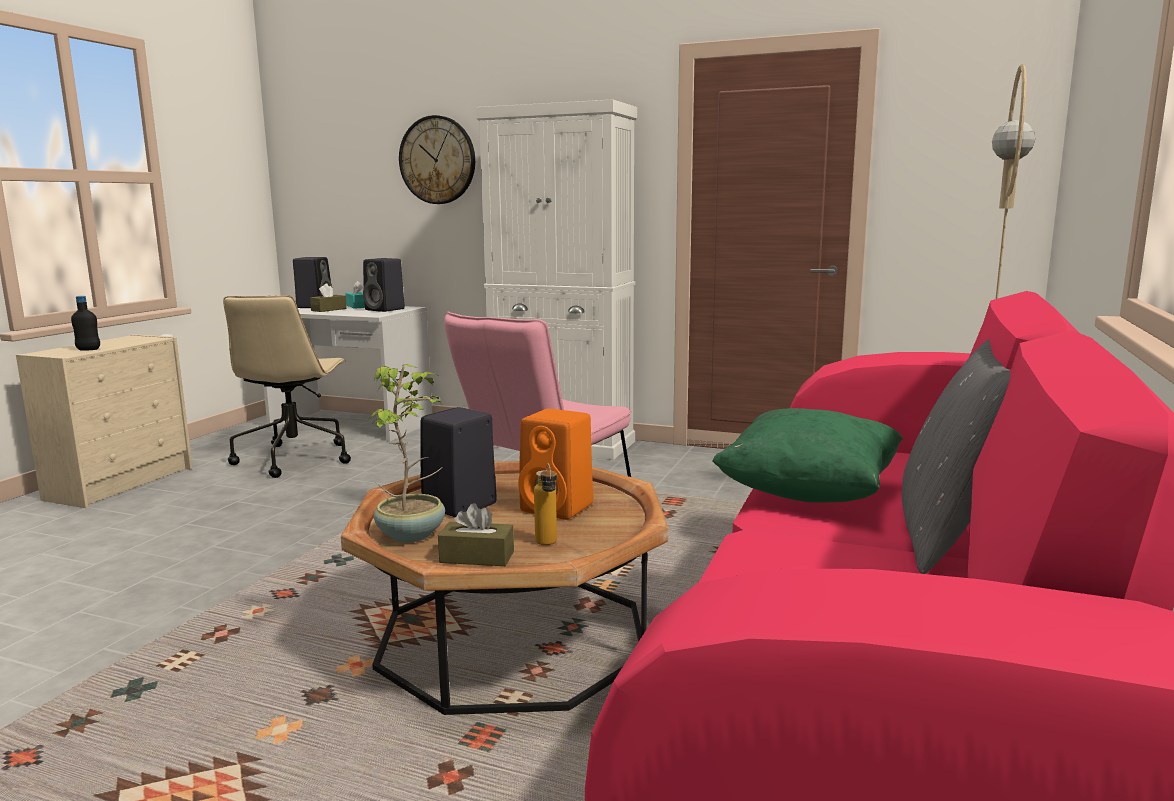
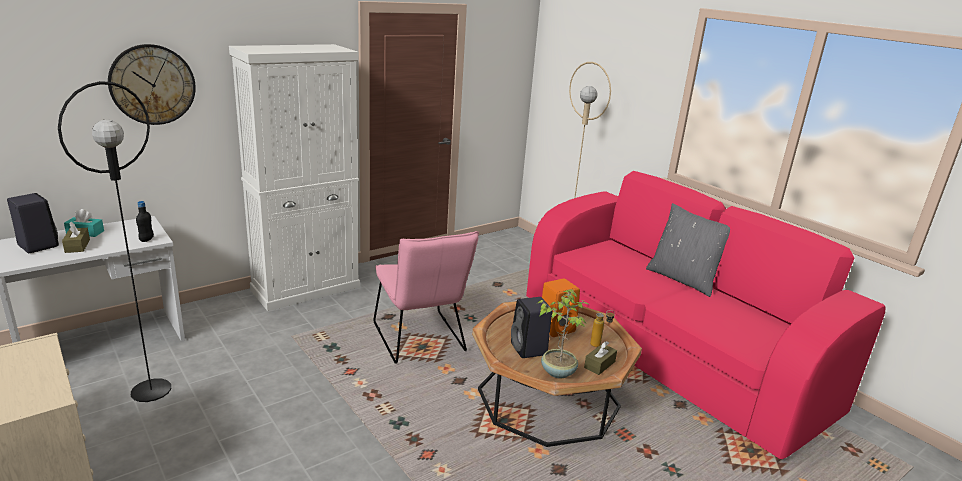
camera: 60 degrees left, 10 degrees up
(88, 349) = (43, 384): black bottle -> black bottle (146, 239)
(294, 458) = (151, 390): beige office chair -> black floor lamp
(386, 309) = (135, 230): black speaker -> none
(808, 493) = (624, 279): green pillow -> none

